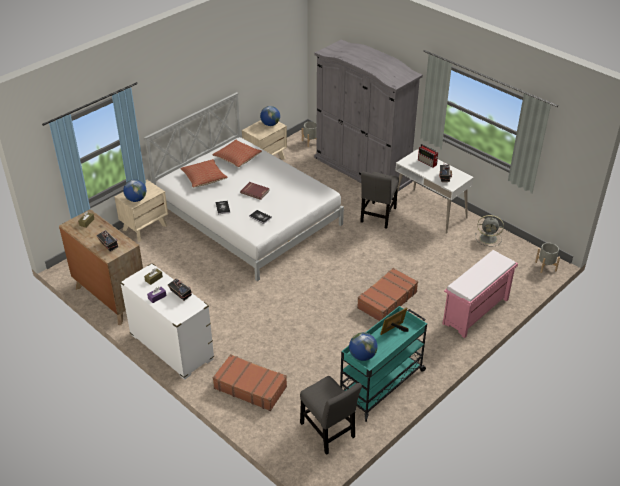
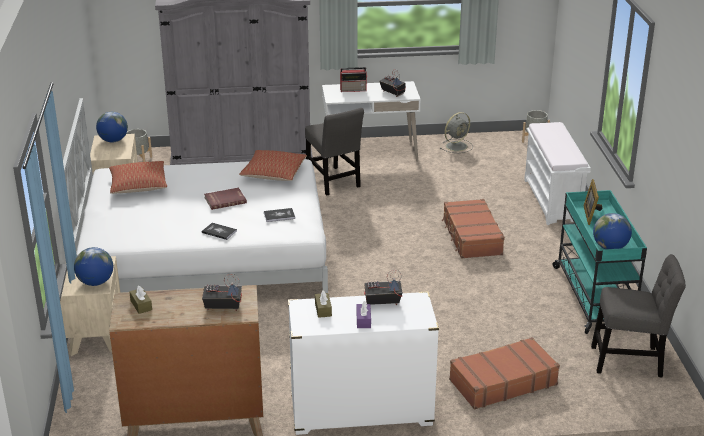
camera: 50 degrees left, 10 degrees down
(204, 178) = (138, 221): pillow -> pillow (273, 173)
(475, 312) = (552, 201): pink bench -> white bench

